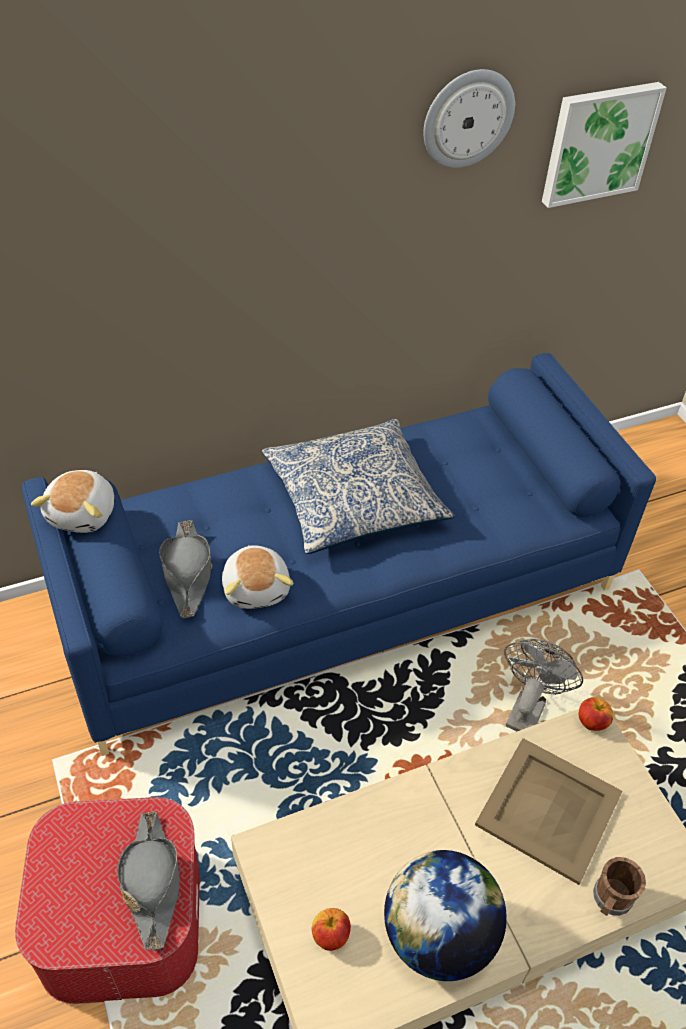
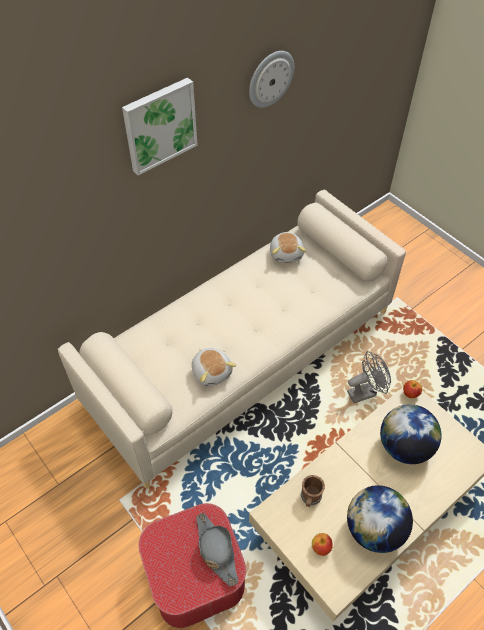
camera: 15 degrees left, 5 degrees up
(83, 513) = (103, 358): plush toy -> plush toy (286, 253)
(187, 573) = (170, 374): grey hat -> none
(339, 593) = (242, 356): blue sofa -> beige sofa
(354, 499) = (244, 304): pillow -> none
(527, 708) = (365, 392): grey fan -> grey fan turned 60 degrees clockwise
(547, 809) = (404, 447): beige tray -> globe
(598, 143) = (336, 71): picture -> picture (159, 125)
(610, 900) = (450, 483): brown mug -> brown mug (310, 497)

